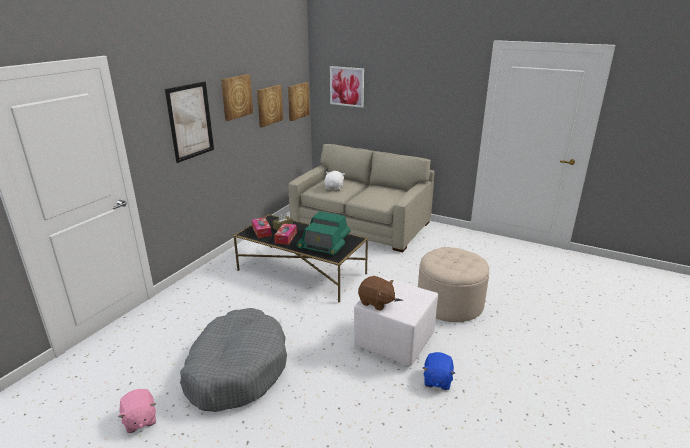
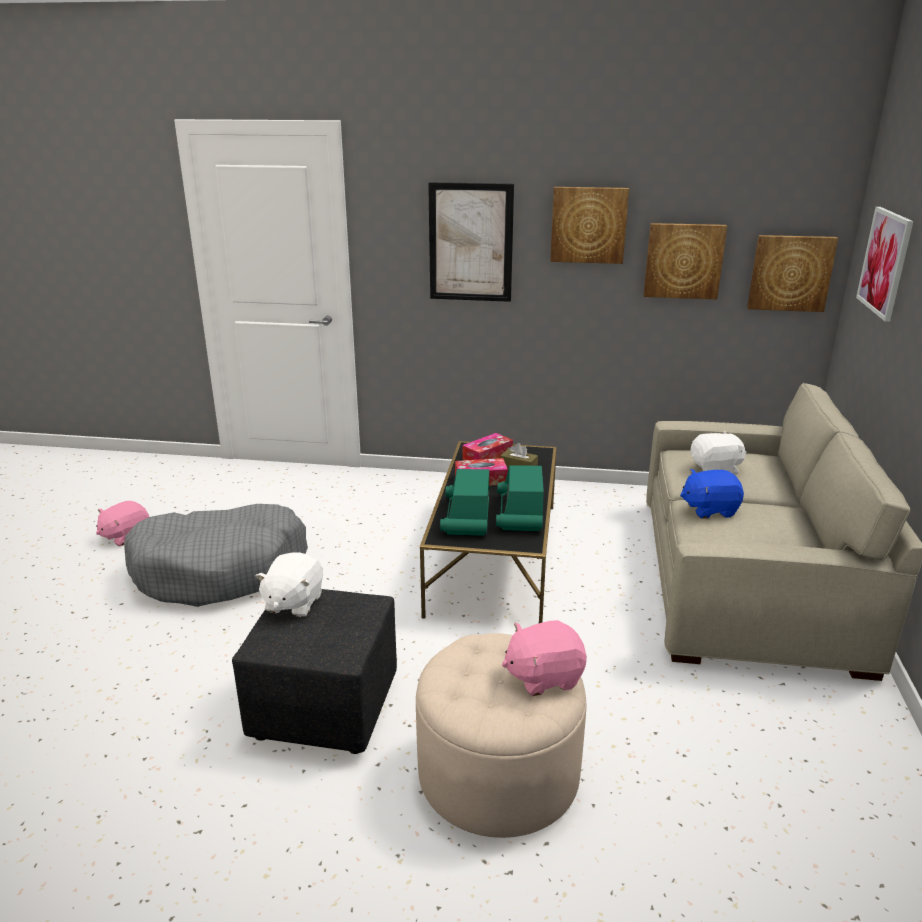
camera: 70 degrees right, 0 degrees up
(376, 302) = (293, 603): brown plush toy -> white plush toy
(394, 341) = (326, 708): white ottoman -> black ottoman
(437, 380) = (224, 786): blue plush toy -> blue plush toy (709, 509)
(456, 252) = (543, 676): none -> pink plush toy

